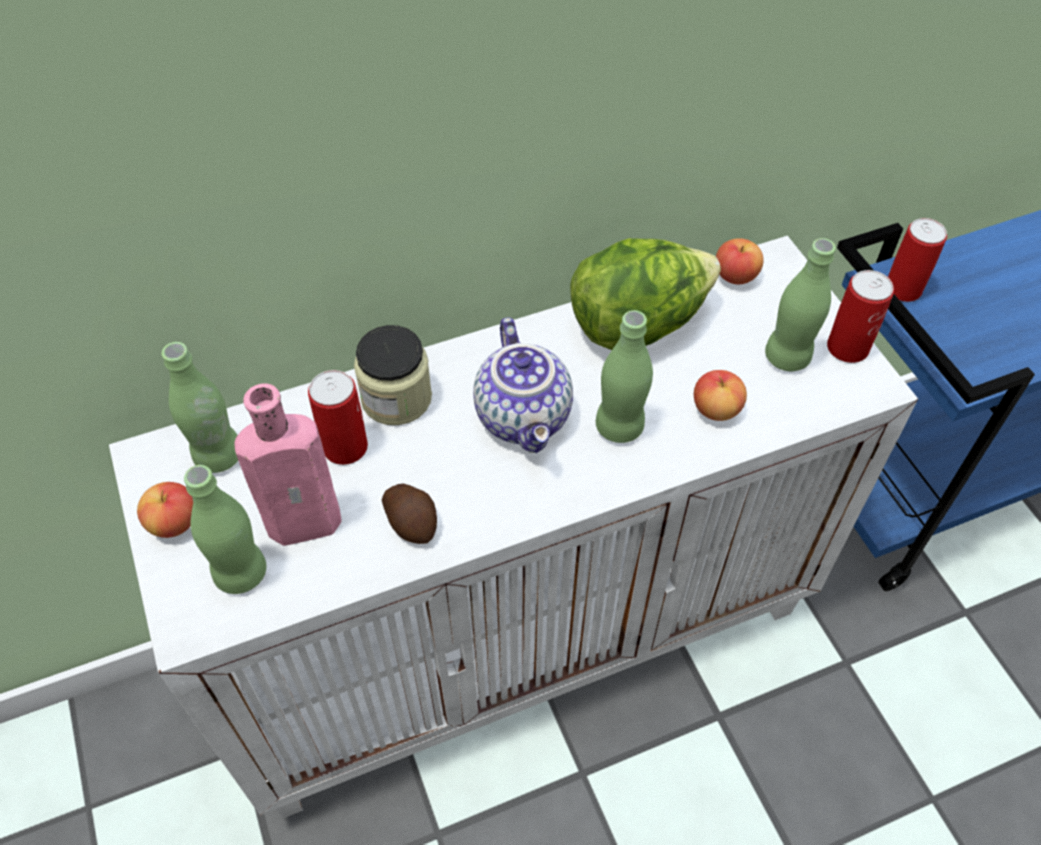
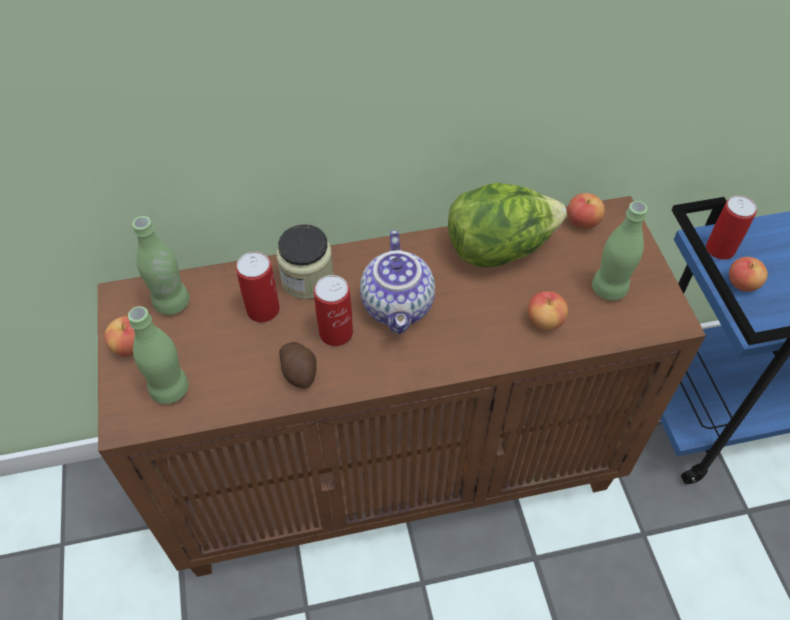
camera: 10 degrees right, 0 degrees up
(310, 521) = (226, 359): pink bottle -> none
(522, 634) = (397, 471): white cabinet -> brown cabinet
(619, 426) = (468, 323): green bottle -> none
(847, 347) = (658, 288): can -> can (336, 333)
(938, 328) = (742, 283): none -> apple

